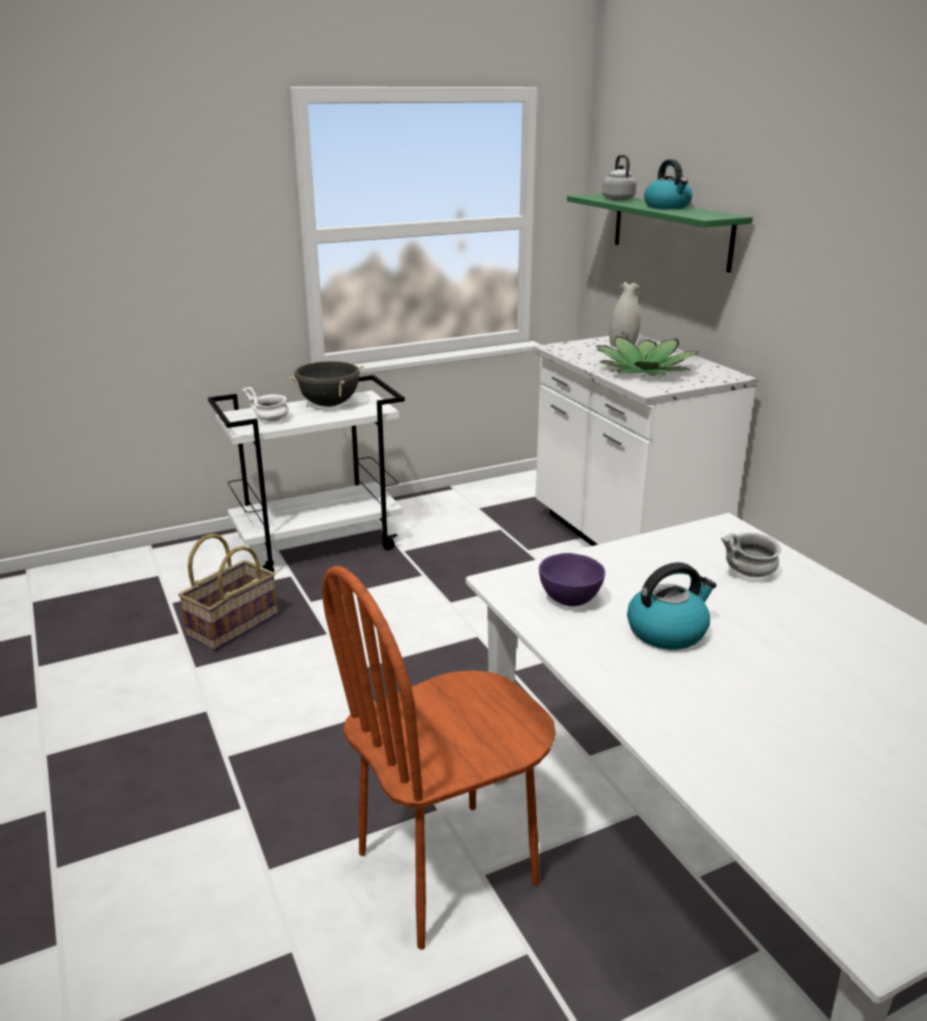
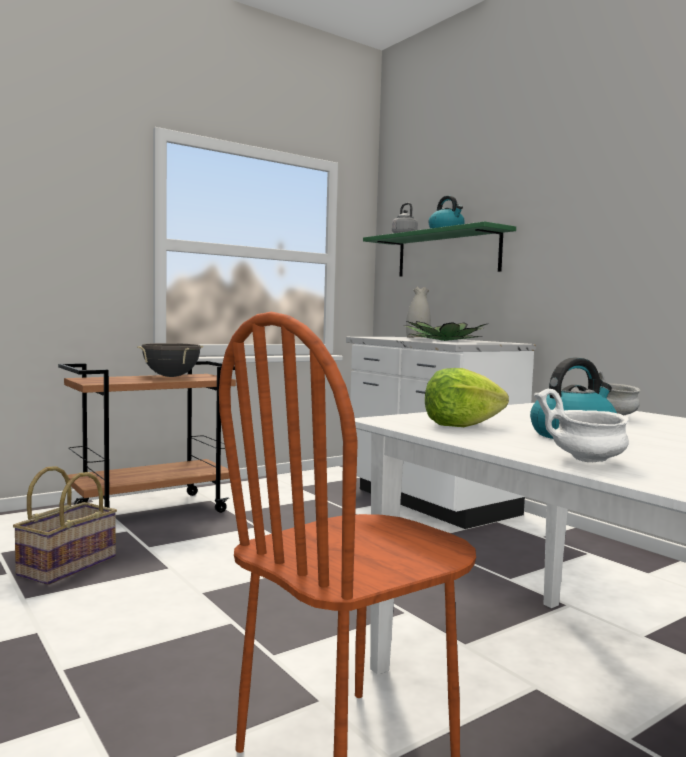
camera: 10 degrees left, 20 degrees down
(271, 420) = (118, 380): white bowl -> white bowl (586, 460)
(319, 545) = (153, 511): white cart -> brown cart
(569, 599) = (461, 425): purple bowl -> lettuce

